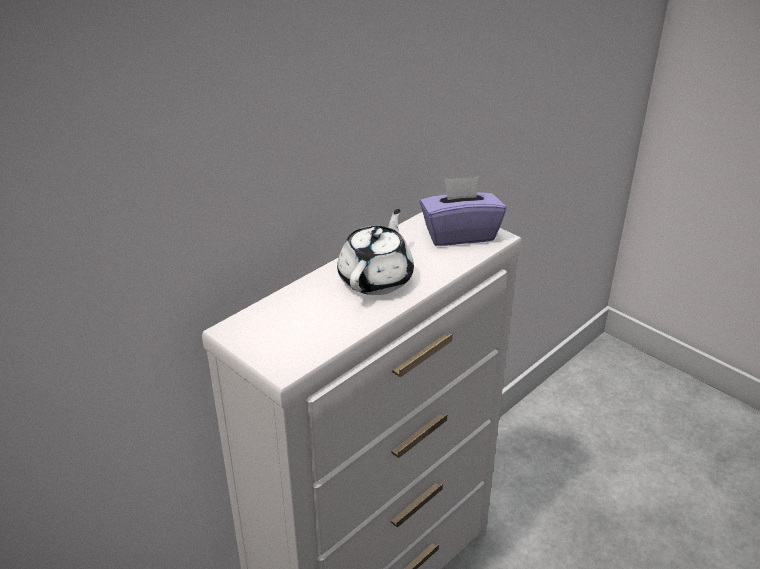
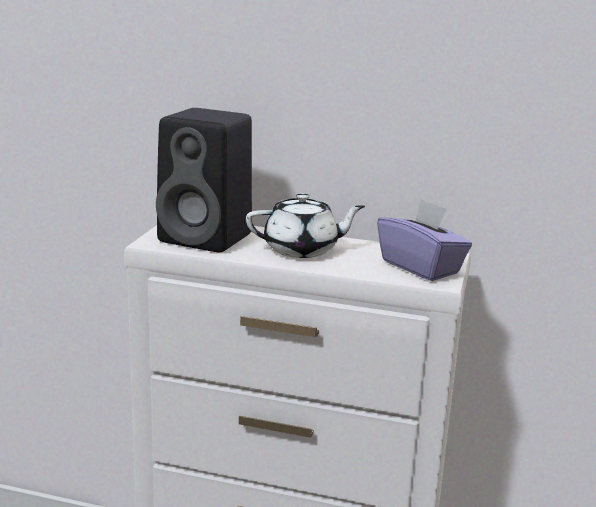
camera: 60 degrees right, 15 degrees down
(302, 325) = (208, 238): none -> black speaker

